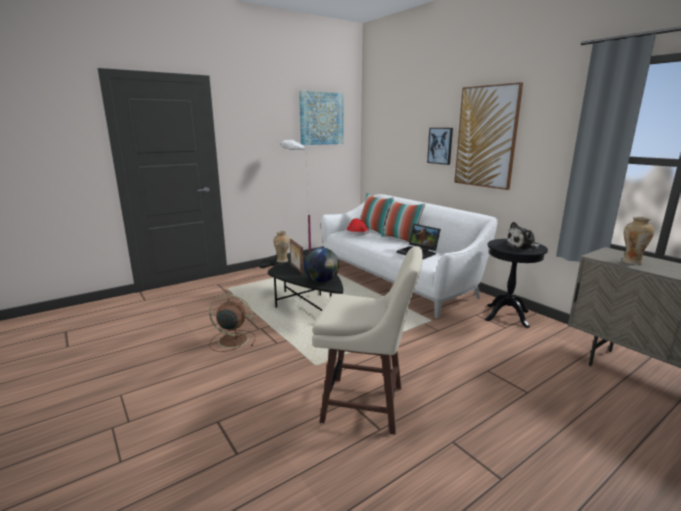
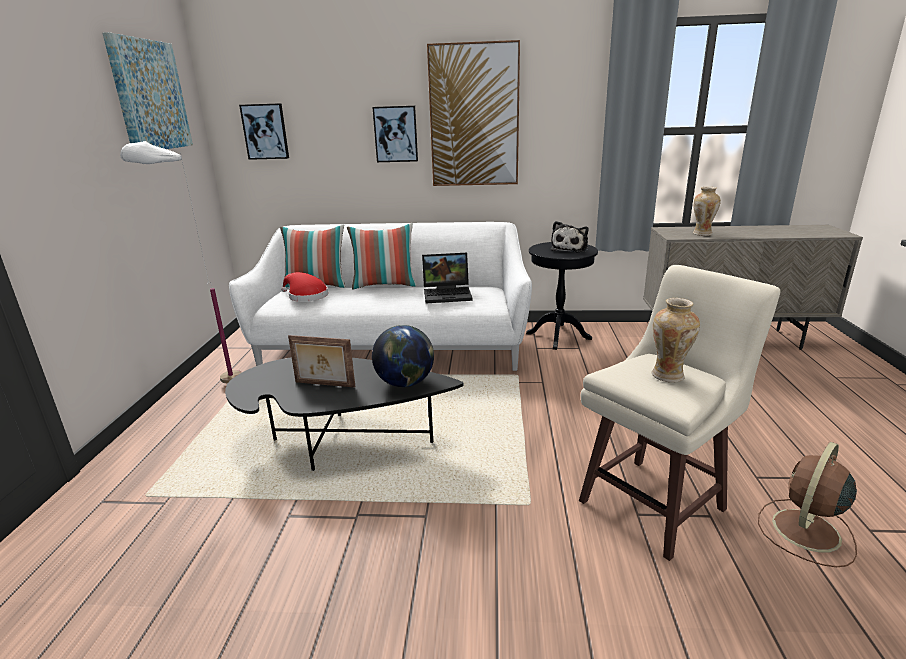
camera: 50 degrees left, 5 degrees up
(232, 340) = (354, 565): brown fan -> brown fan (805, 531)
(282, 261) = (269, 384): vase -> vase (668, 376)
(382, 139) = (265, 131): none -> picture

